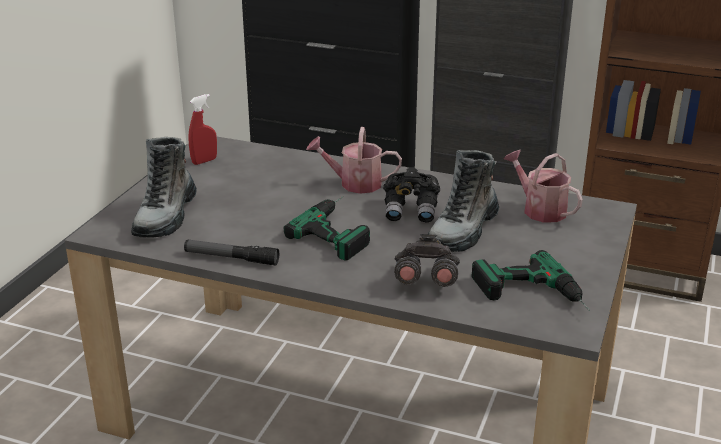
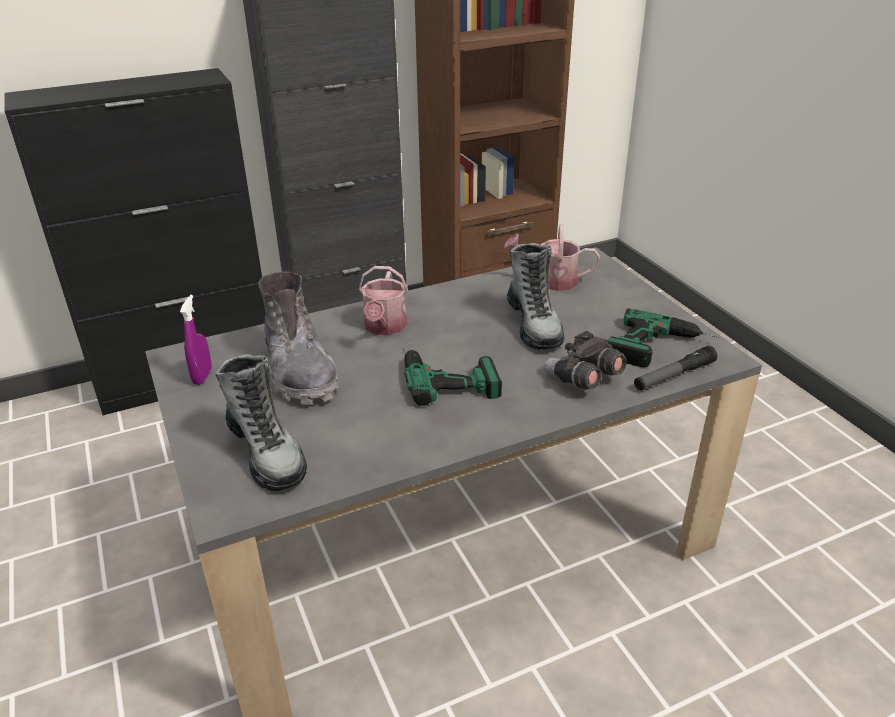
camera: 45 degrees left, 5 degrees up
(204, 161) = (202, 376): red spray bottle -> purple spray bottle
(231, 258) = (405, 454): flashlight -> flashlight (674, 375)
(257, 184) = (299, 372): none -> grey boot
(354, 183) = (384, 327): watering can -> watering can turned 45 degrees counterclockwise
(411, 210) = (469, 327): black binoculars -> none

